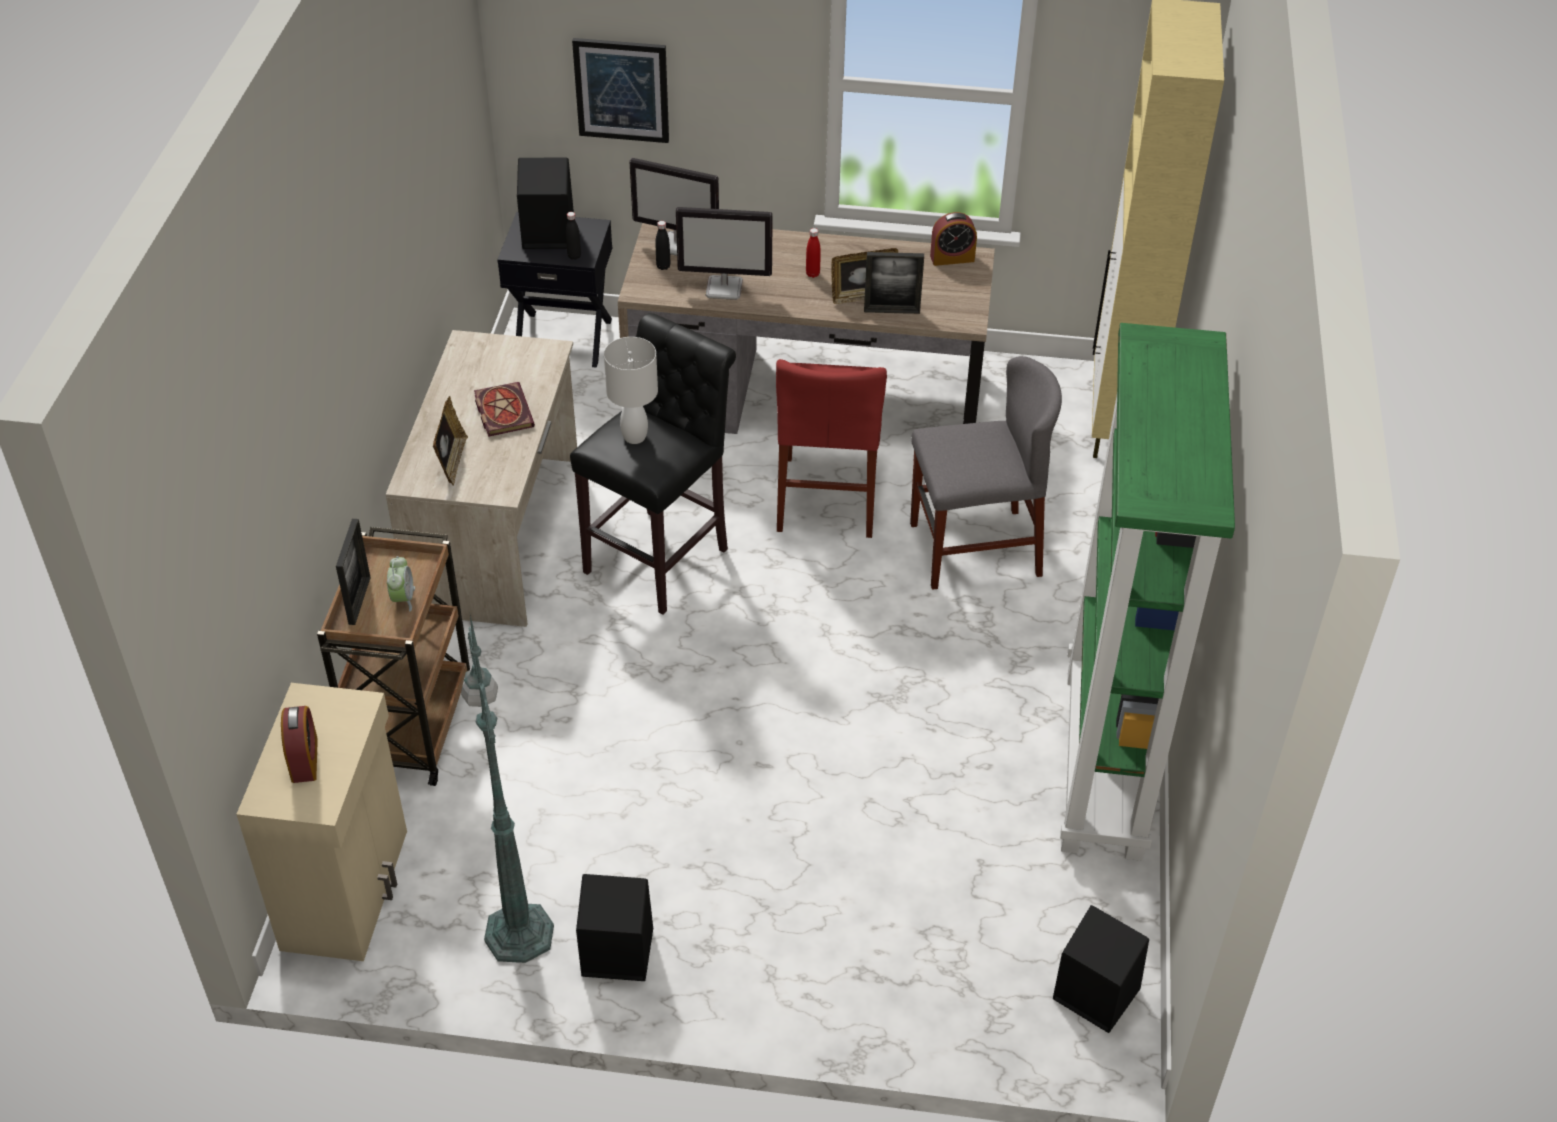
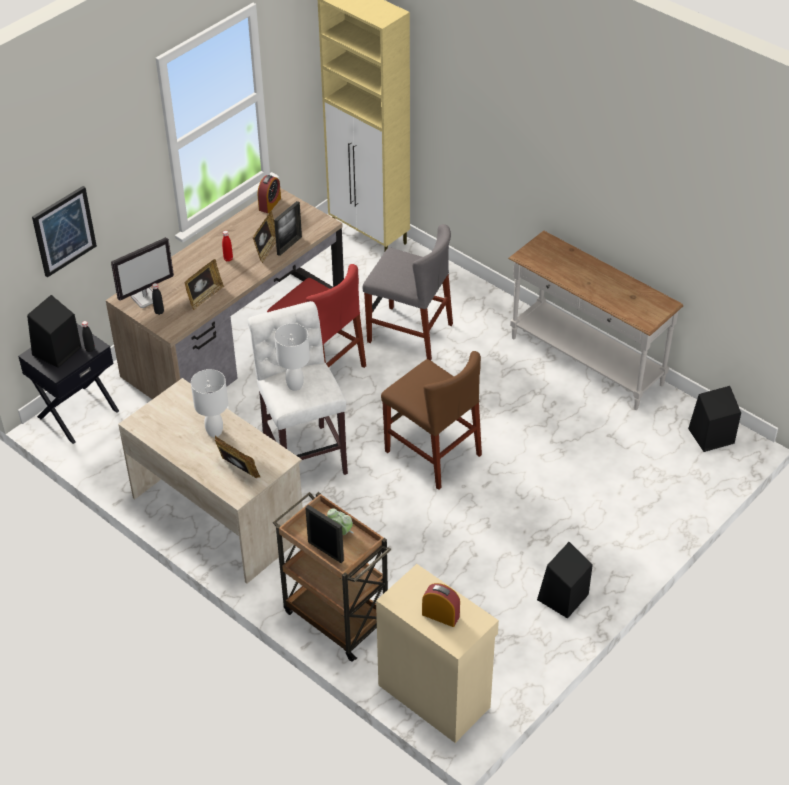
camera: 55 degrees left, 0 degrees up
(502, 411) = (214, 432): book -> white table lamp
(519, 930) = (518, 631): green floor lamp -> none
(662, 557) = (303, 454): black stool -> white stool
(725, 288) = (204, 297): monitor -> picture frame
(772, 681) = (432, 453): none -> brown chair
(974, 549) = (409, 333): grey chair -> grey chair turned 90 degrees clockwise
(1105, 764) = (585, 362): green bookcase -> white console table

